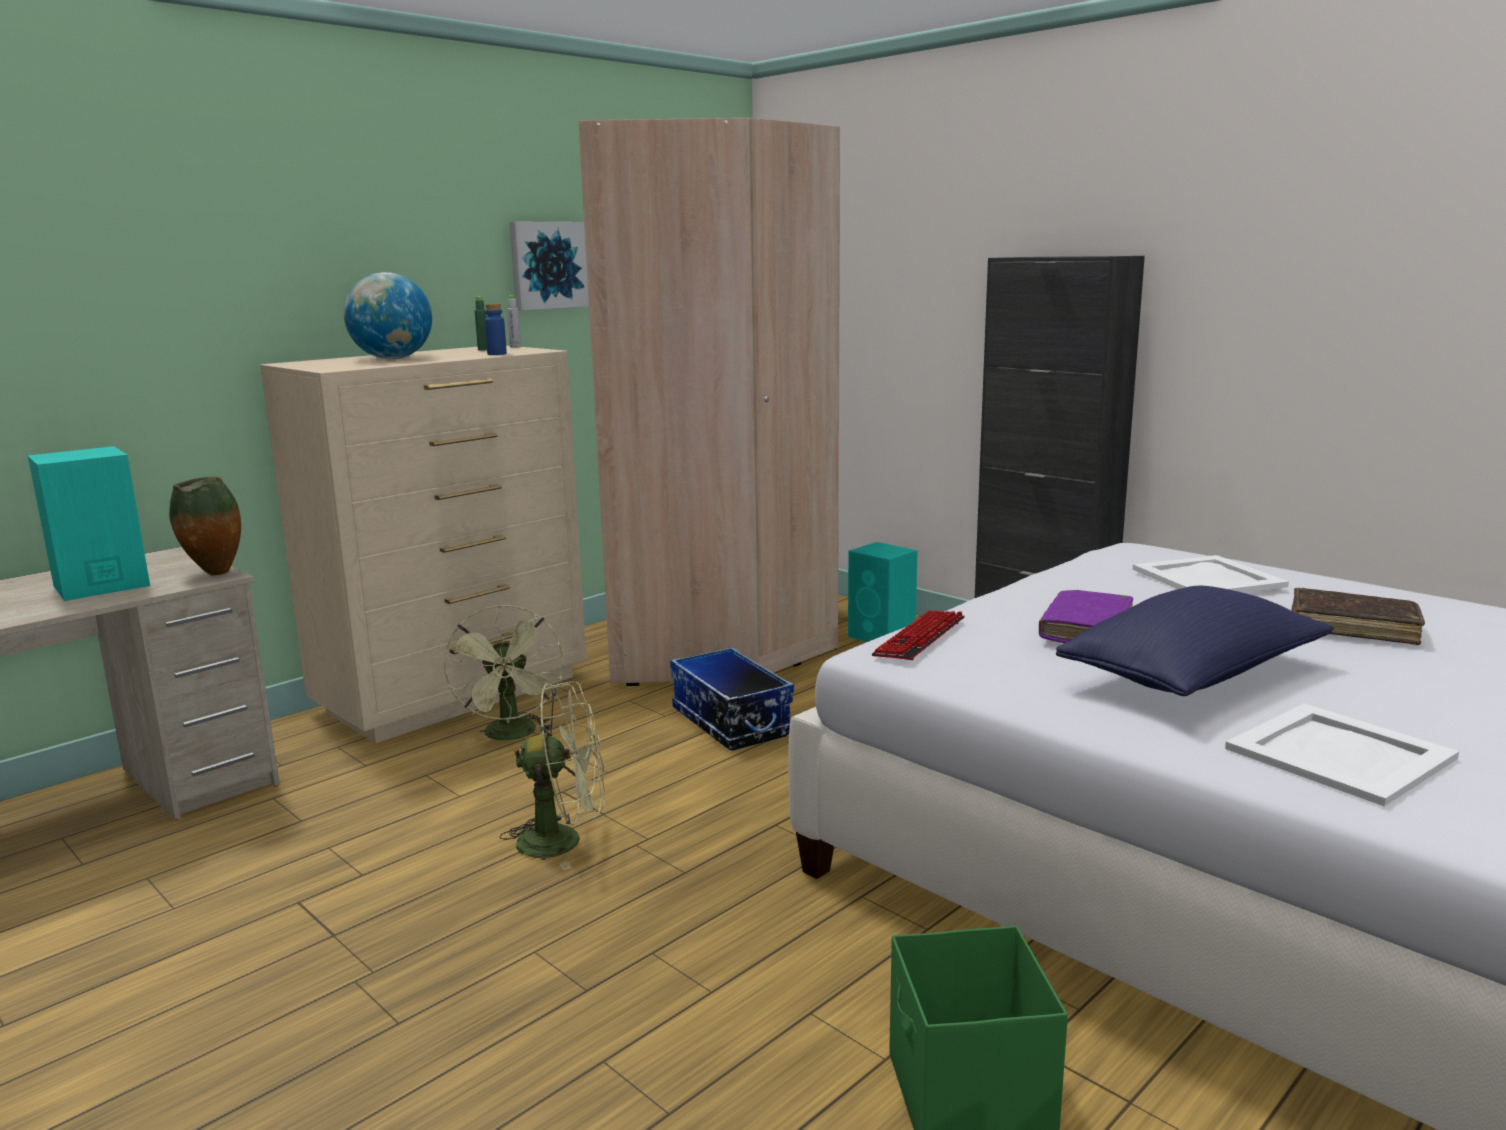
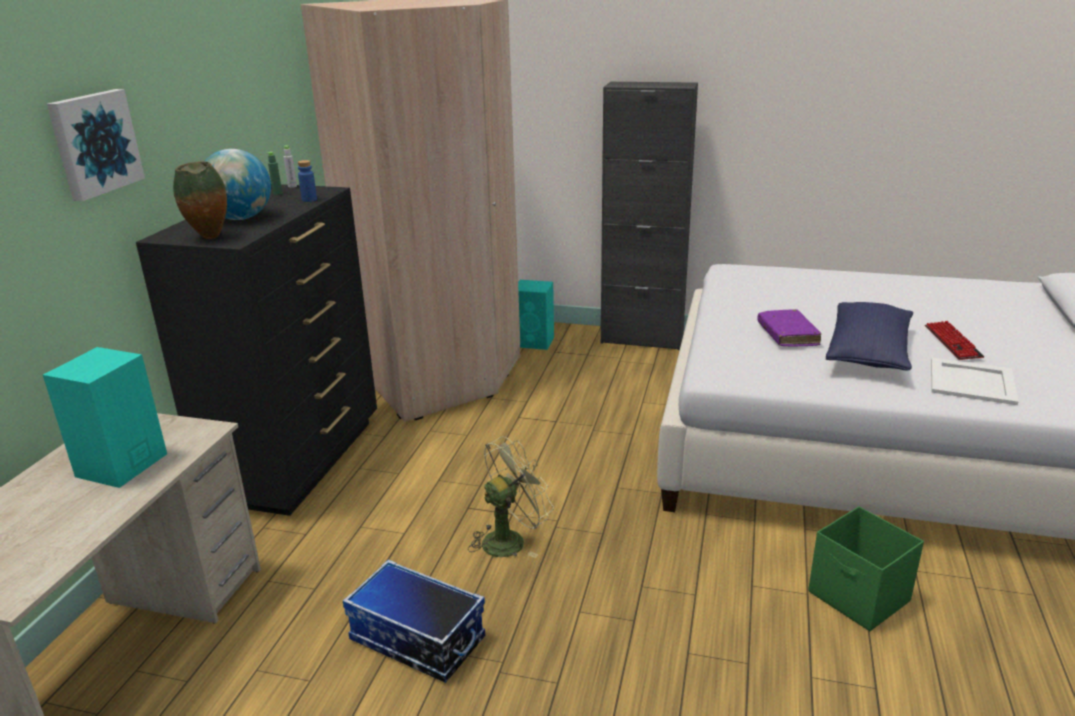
camera: 30 degrees left, 10 degrees up
(214, 574) = (202, 429): vase -> vase (210, 238)
(456, 694) = (299, 460): beige dresser -> black dresser
(513, 736) = (384, 479): green fan -> none
(547, 265) = (277, 110): picture -> picture (94, 143)
(729, 722) = (513, 428): storage box -> storage box (416, 640)
(920, 638) = (719, 360): keyboard -> keyboard (952, 342)
(1209, 578) = (797, 284): white tray -> none
(1352, 628) = (891, 304): brown book -> none

